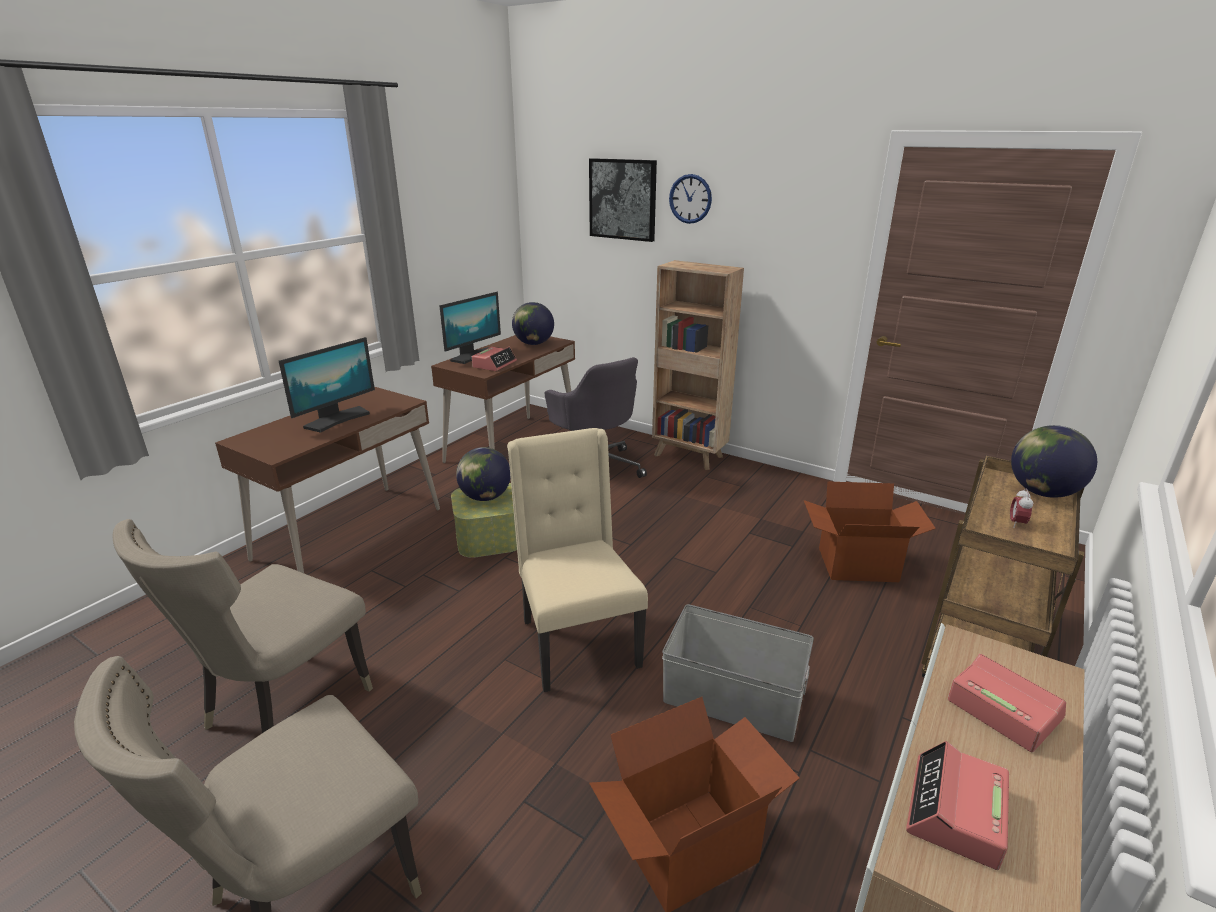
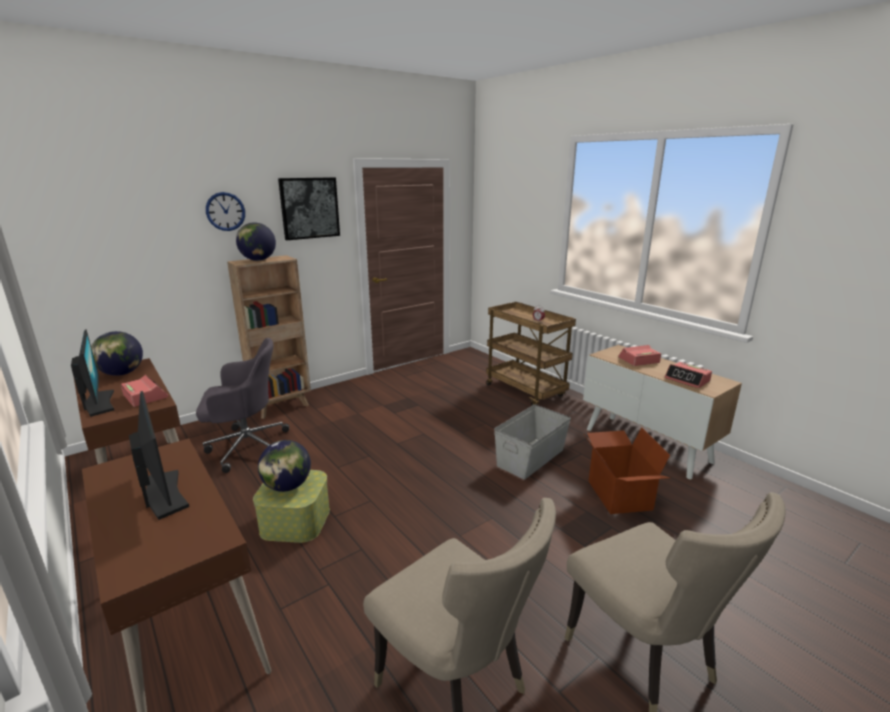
camera: 70 degrees left, 5 degrees down
(576, 642) = (459, 499): beige chair -> none
(623, 199) = (154, 219): picture -> picture (309, 208)
(858, 566) = (449, 394): cardboard box -> none
(1042, 492) = (516, 312): globe -> globe (258, 260)

